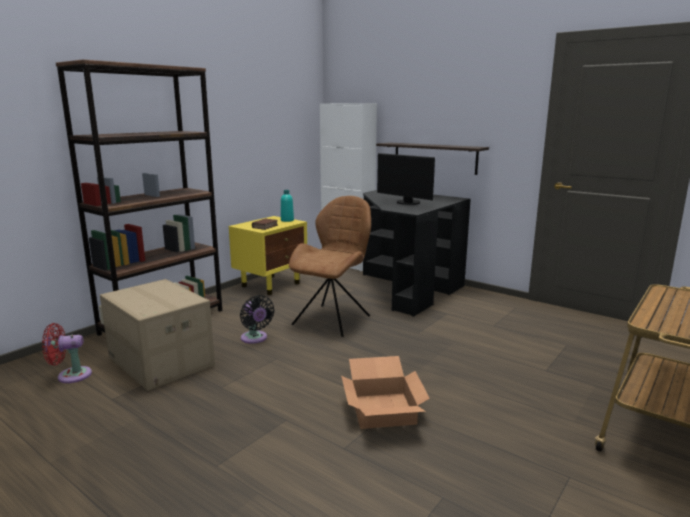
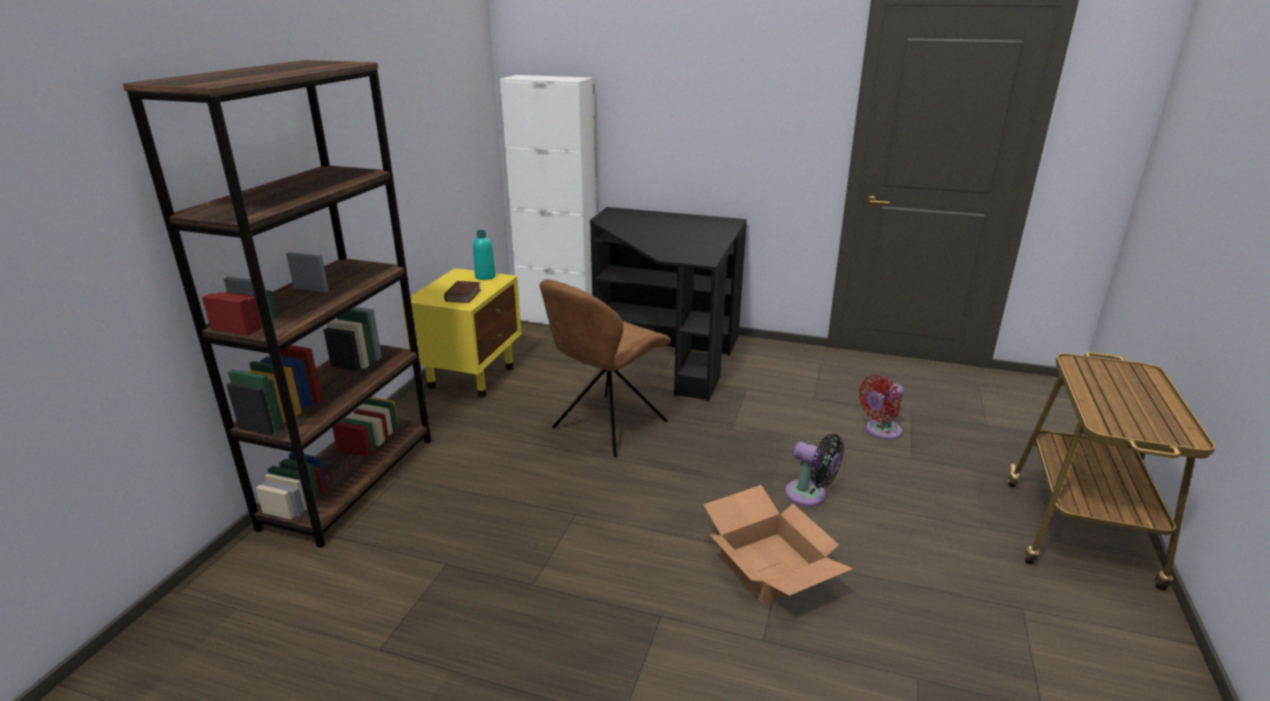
camera: 20 degrees left, 10 degrees up
(70, 375) = (273, 622): red fan -> red fan (880, 431)
(160, 362) = (405, 560): cardboard box -> none
(255, 339) = (520, 485): black fan -> black fan (809, 495)
(333, 319) = (607, 426): brown chair -> brown chair turned 150 degrees counterclockwise
(406, 203) = (675, 239): monitor -> none
(435, 158) = (690, 161): shelf -> none

